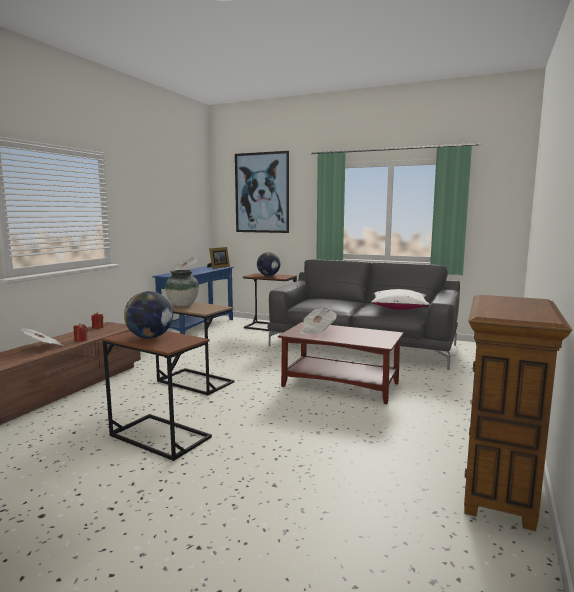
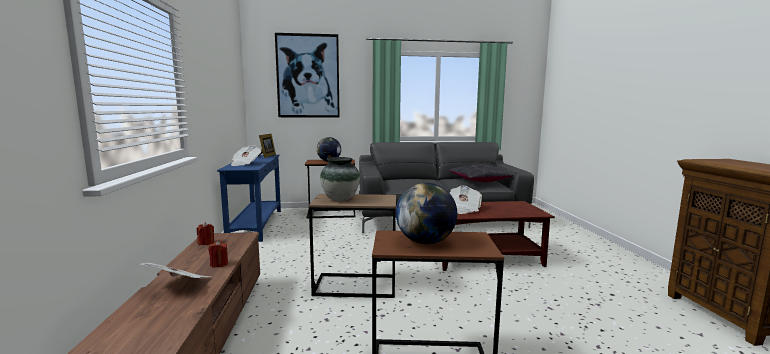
camera: 30 degrees left, 0 degrees up
(399, 308) = (479, 181): white pillow -> black pillow

